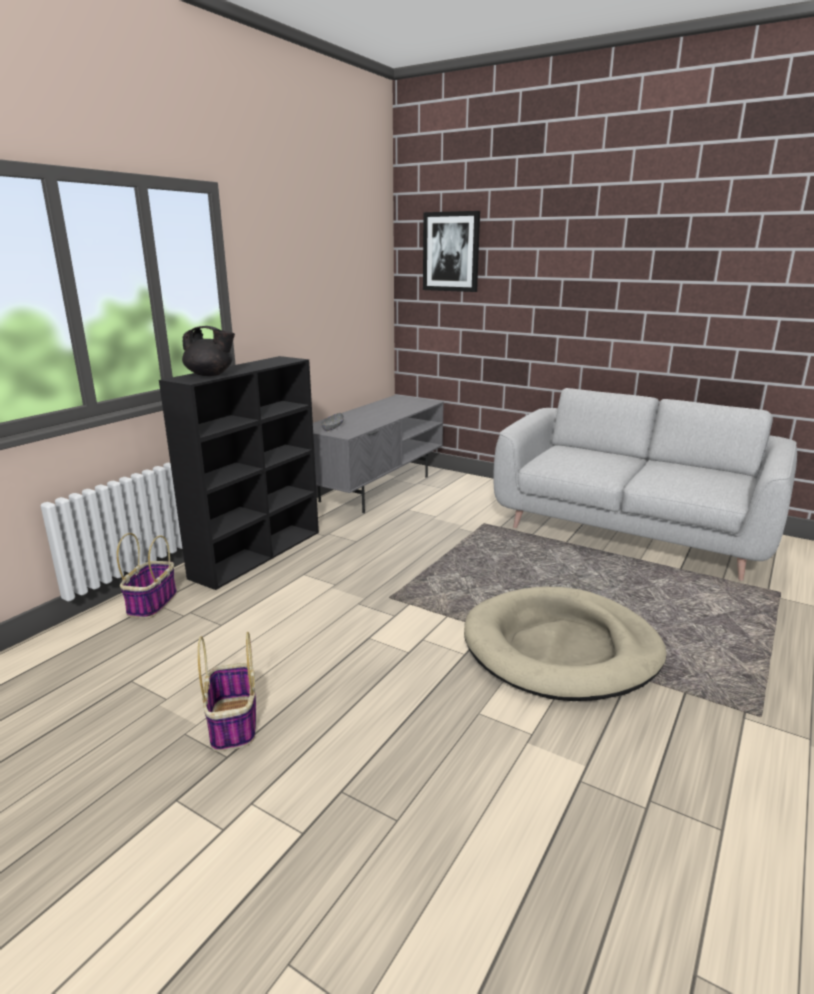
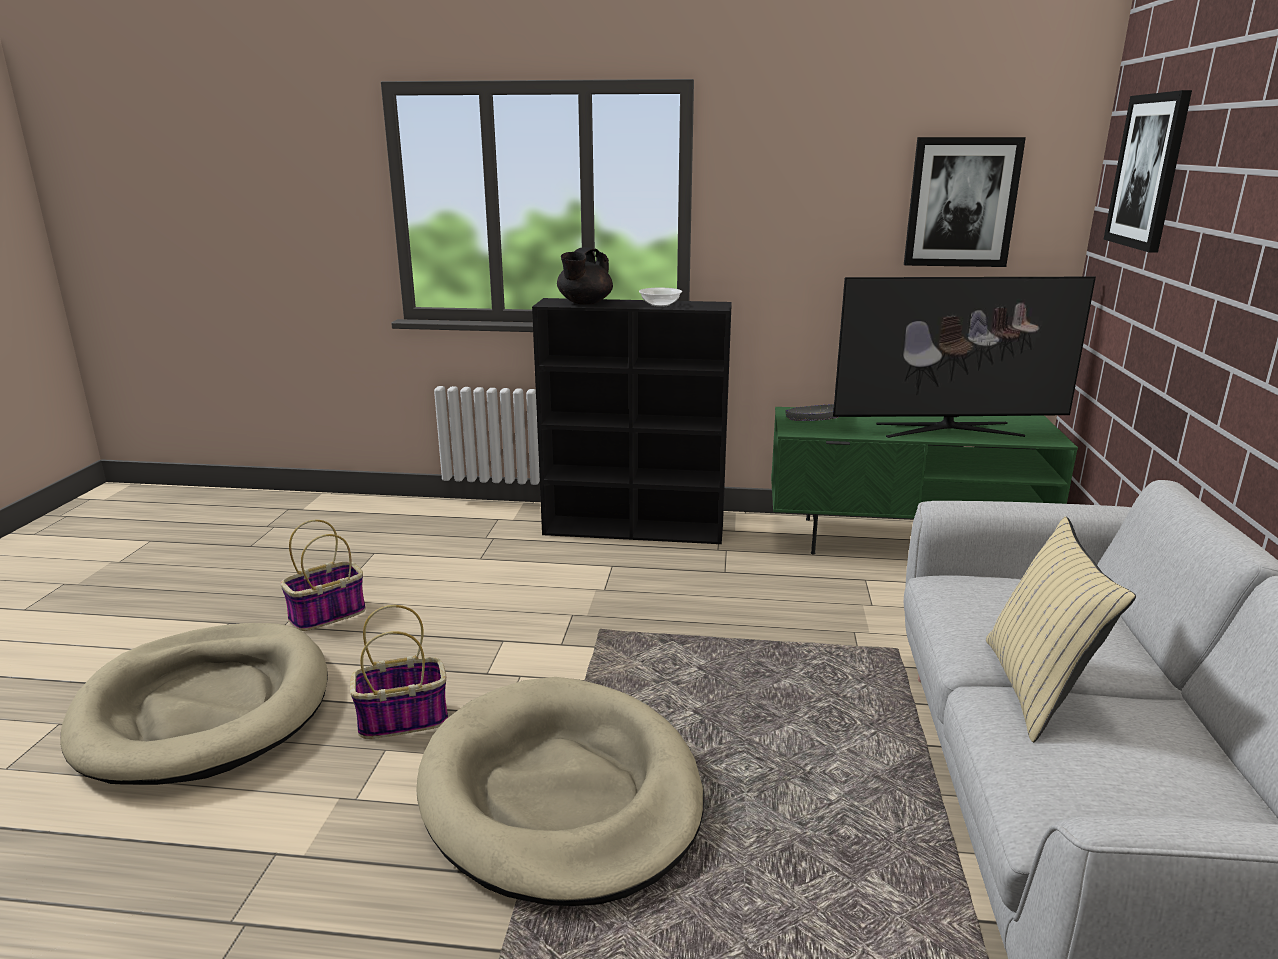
camera: 65 degrees right, 0 degrees up
(152, 603) = (498, 518): basket -> basket (404, 719)
(210, 375) = (584, 303): black teapot -> black teapot turned 45 degrees clockwise
(258, 365) = (660, 304): none -> bowl
(347, 821) = (205, 708): none -> beige dog bed
(352, 274) = (961, 202): none -> picture
(375, 488) = (903, 540): grey tv stand -> green tv stand
(390, 411) = (947, 429): none -> television
(640, 474) = (1037, 689): none -> beige pillow

